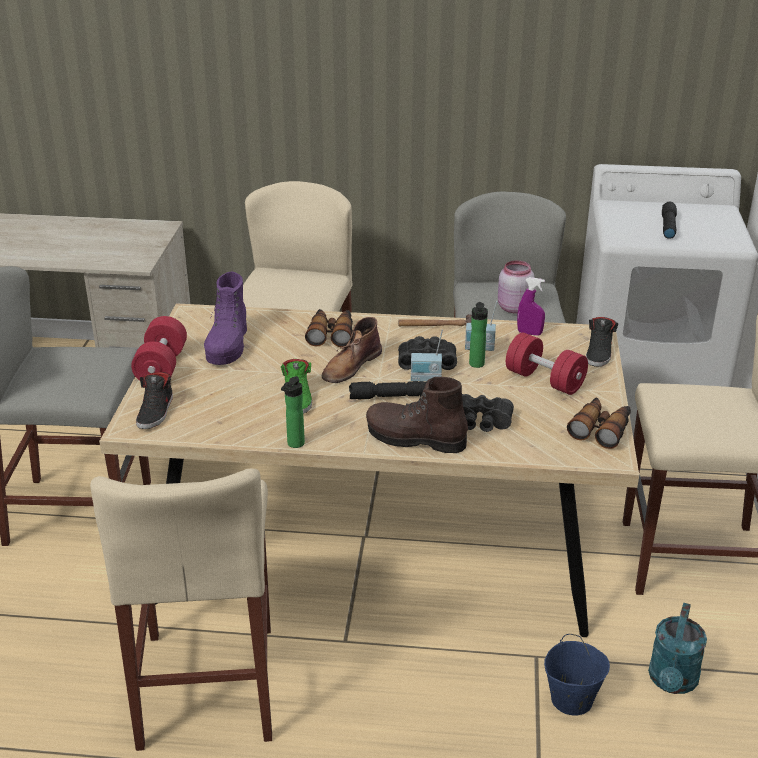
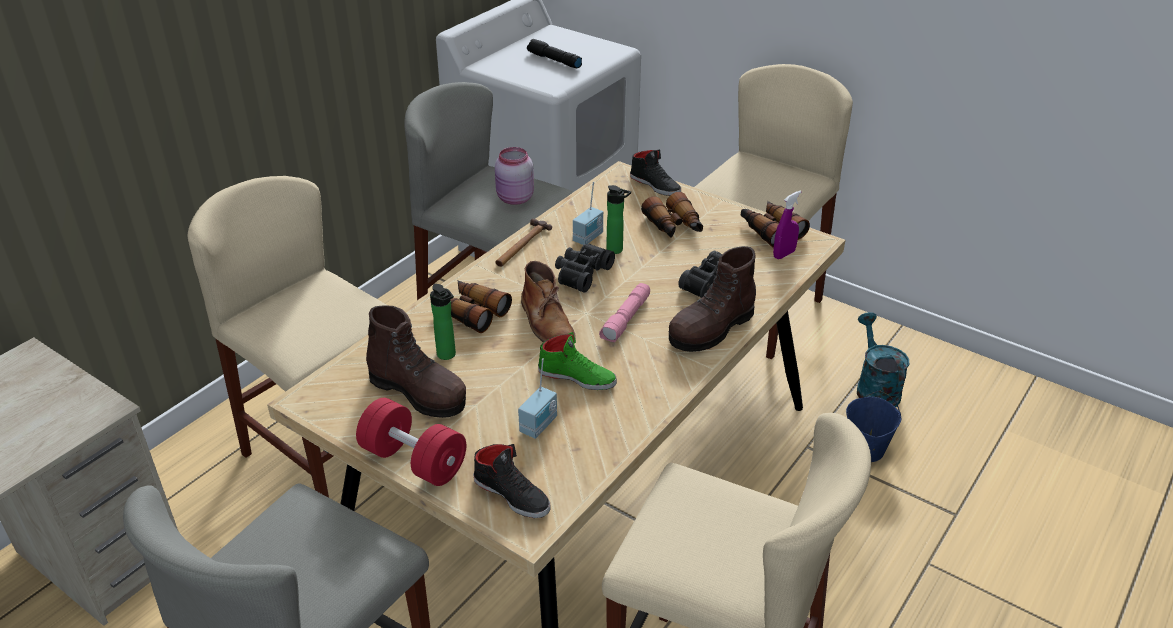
camera: 60 degrees left, 5 degrees up
(228, 346) = (419, 392): purple boot -> brown boot
(294, 445) = (664, 408): bottle -> bottle (448, 356)
(387, 397) = (626, 320): black flashlight -> pink flashlight
(426, 379) = (615, 286): radio -> radio (540, 425)
(529, 333) = (589, 203): purple spray bottle -> purple spray bottle (784, 254)
(544, 380) = (674, 226): red dumbbell -> binoculars
(672, 682) = (874, 388): turquoise watering can -> turquoise watering can turned 150 degrees counterclockwise

